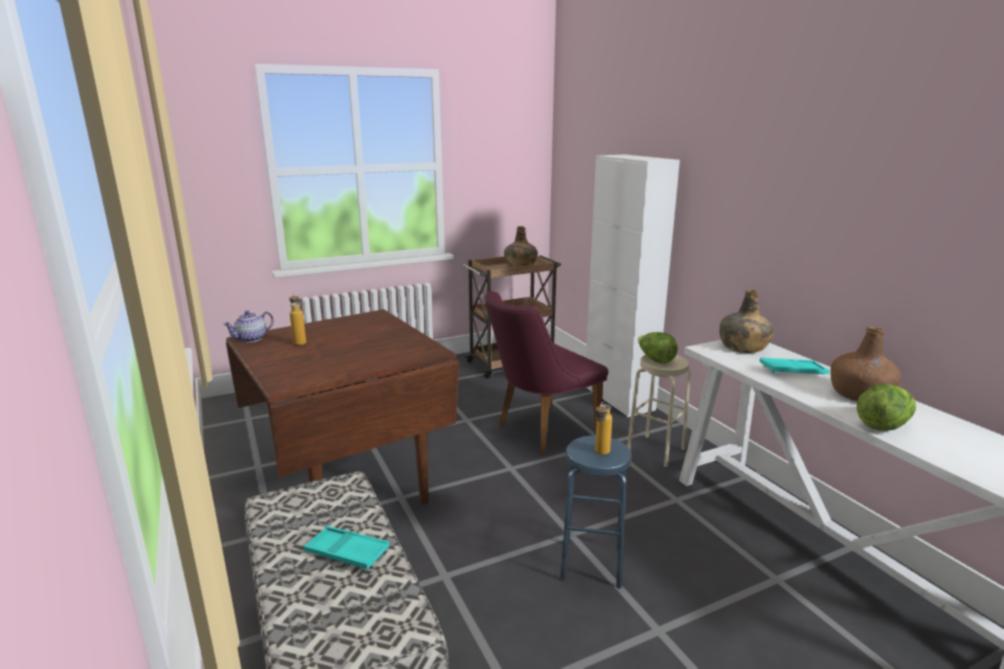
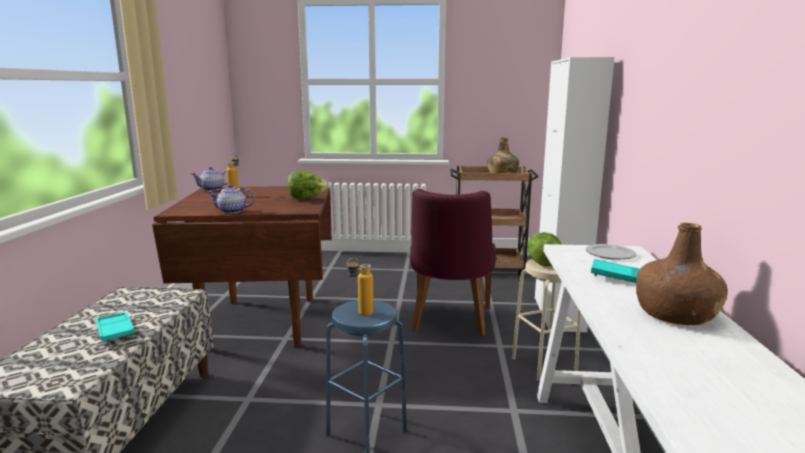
camera: 30 degrees right, 5 degrees down
(353, 369) = (232, 211): none -> teapot
(539, 431) = (449, 322): purple chair -> purple chair turned 75 degrees counterclockwise
(742, 347) = (609, 254): green bottle -> plate
(883, 425) = (646, 344): lettuce -> lettuce (307, 199)

